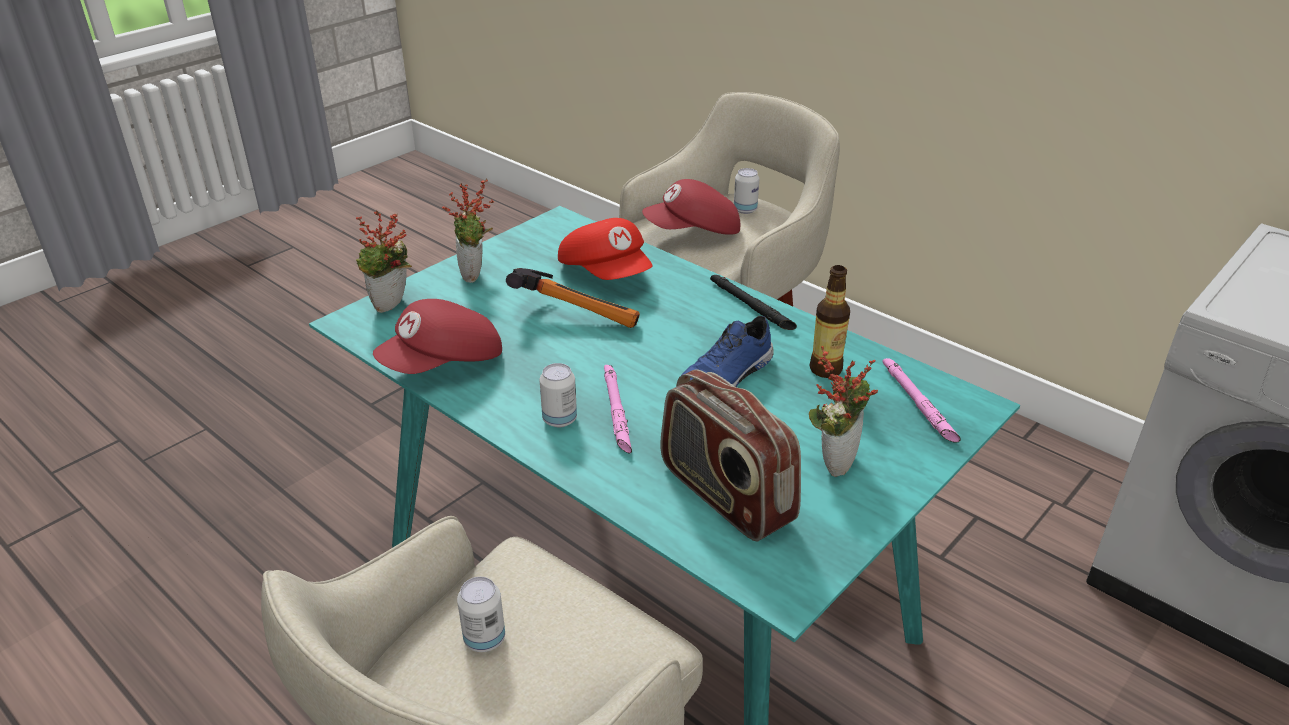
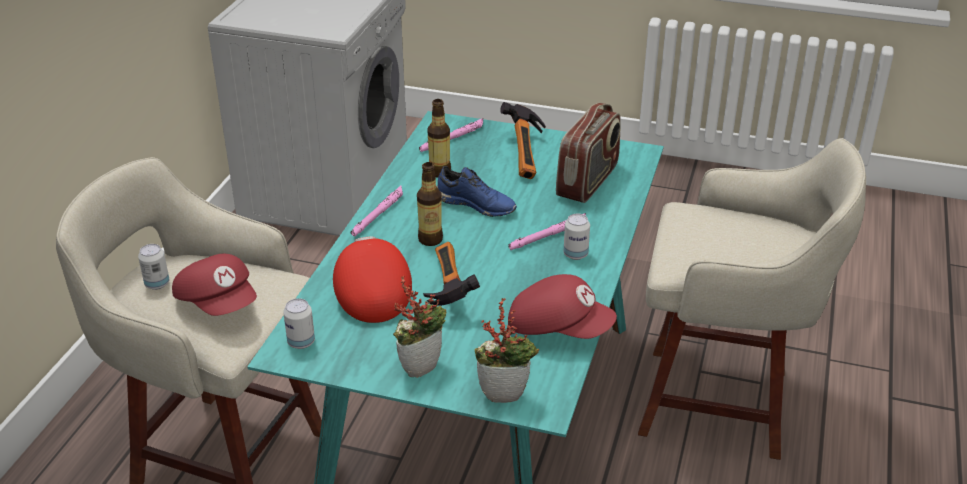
camera: 115 degrees left, 0 degrees up
(484, 639) = (736, 252): can -> can (301, 342)
(607, 273) = (371, 293): red cap -> red cap turned 45 degrees counterclockwise
(674, 327) = (430, 239): none -> bottle
(751, 306) = (378, 214): black flashlight -> pink flashlight
(834, 460) = (528, 155): potted plant -> hammer

